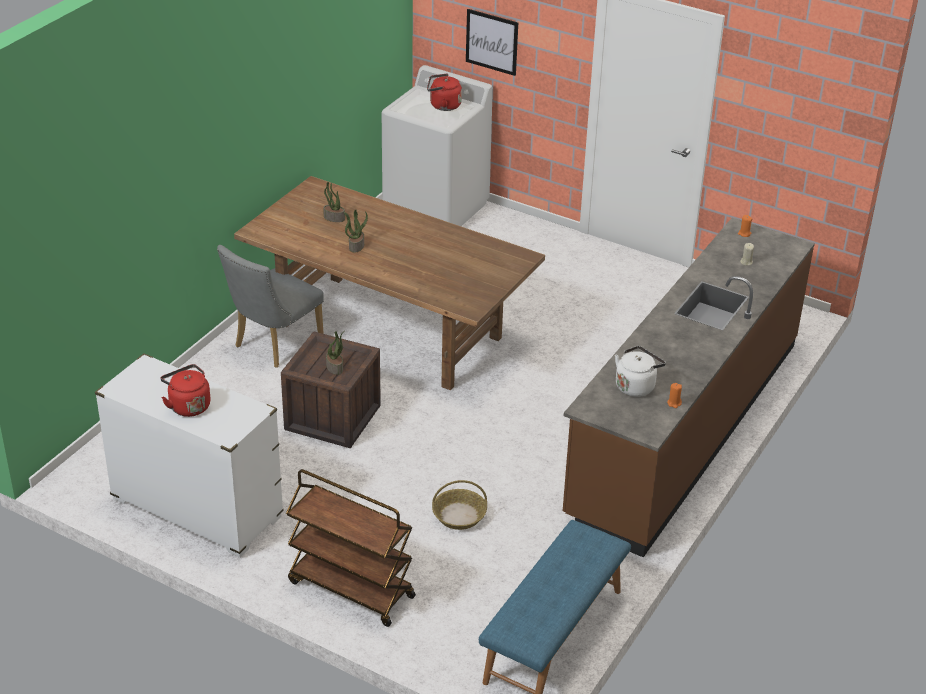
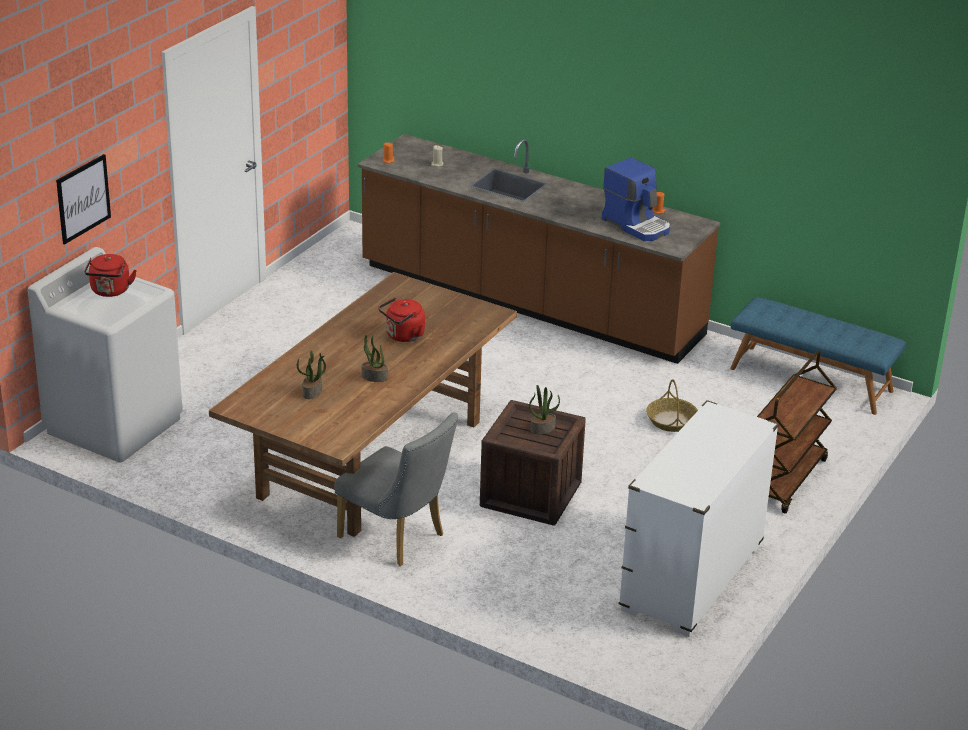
camera: 90 degrees left, 5 degrees down
(188, 405) = (715, 451): red kettle -> red kettle (403, 336)
(636, 386) = (637, 225): white kettle -> coffee machine

